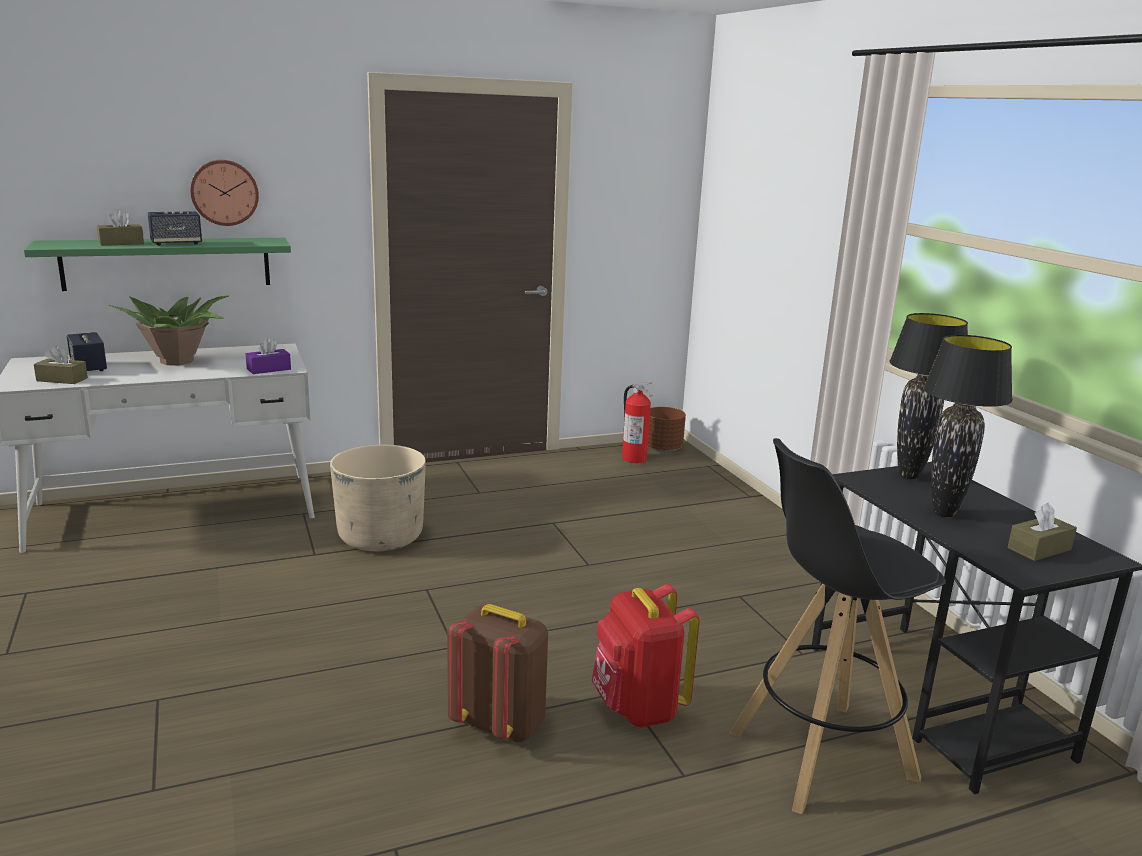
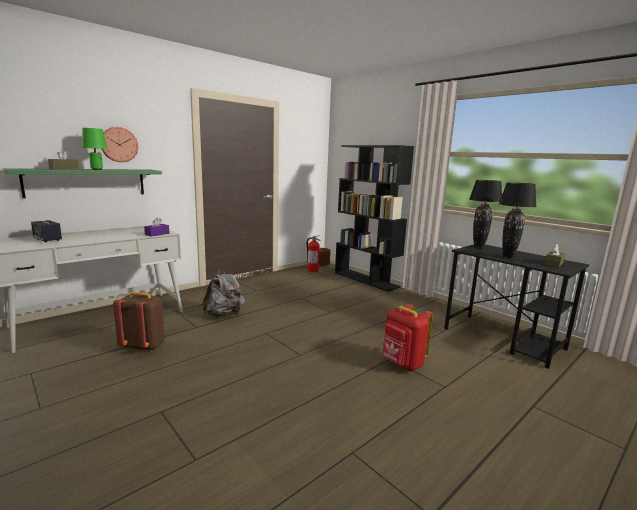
camera: 20 degrees left, 5 degrees down
(62, 379) = (36, 245): brown tissue box -> none
(176, 243) = (97, 169): speaker -> green table lamp
(178, 361) = (101, 234): potted plant -> none
(380, 537) = (224, 314): beige planter -> grey backpack
(500, 724) = (350, 383): brown backpack -> brown backpack (144, 346)
(737, 498) = (366, 280): none -> black bookcase
(819, 755) = (485, 367): black stool -> none

